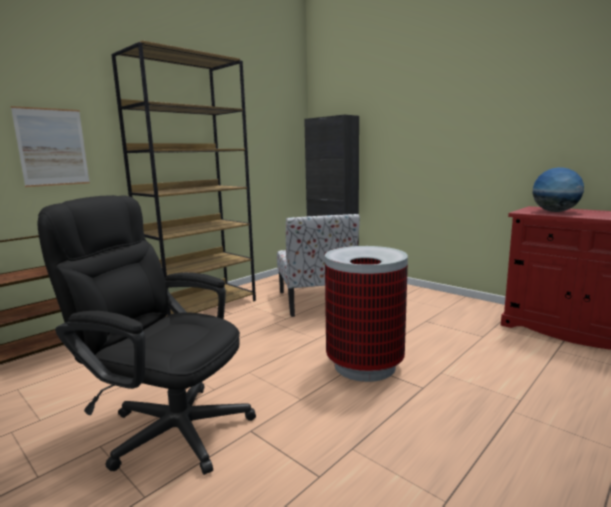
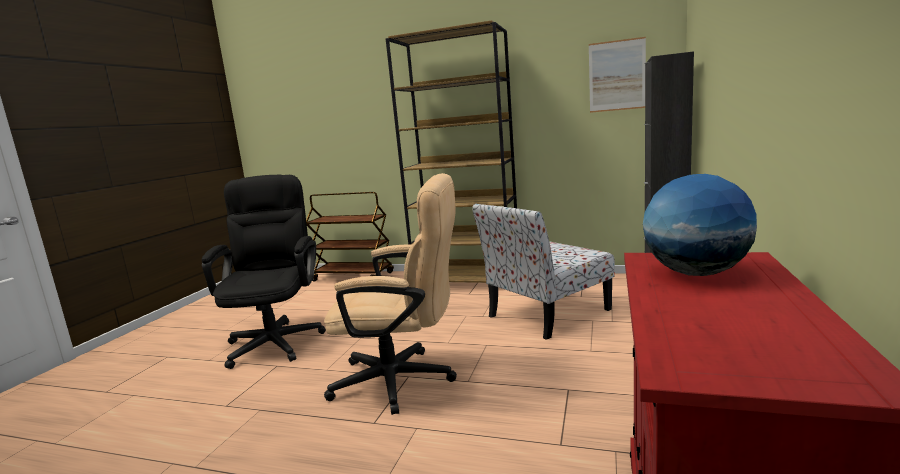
camera: 65 degrees right, 0 degrees up
(52, 147) = (370, 128): picture -> picture (617, 75)
(365, 365) = (404, 380): trash can -> beige office chair

